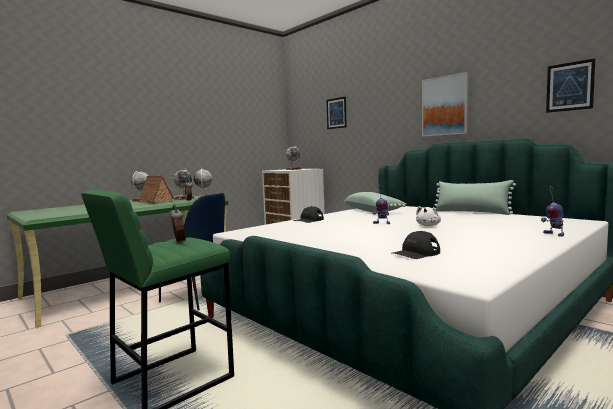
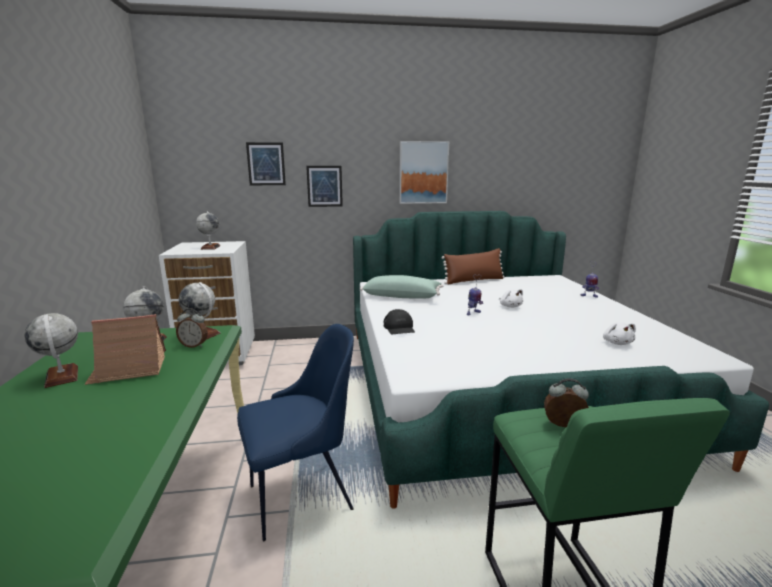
camera: 55 degrees left, 10 degrees up
(416, 253) = (617, 343): black cap -> white plush toy
(471, 212) = (474, 280): green pillow -> brown pillow
(569, 86) = (529, 169): picture -> picture (324, 186)

